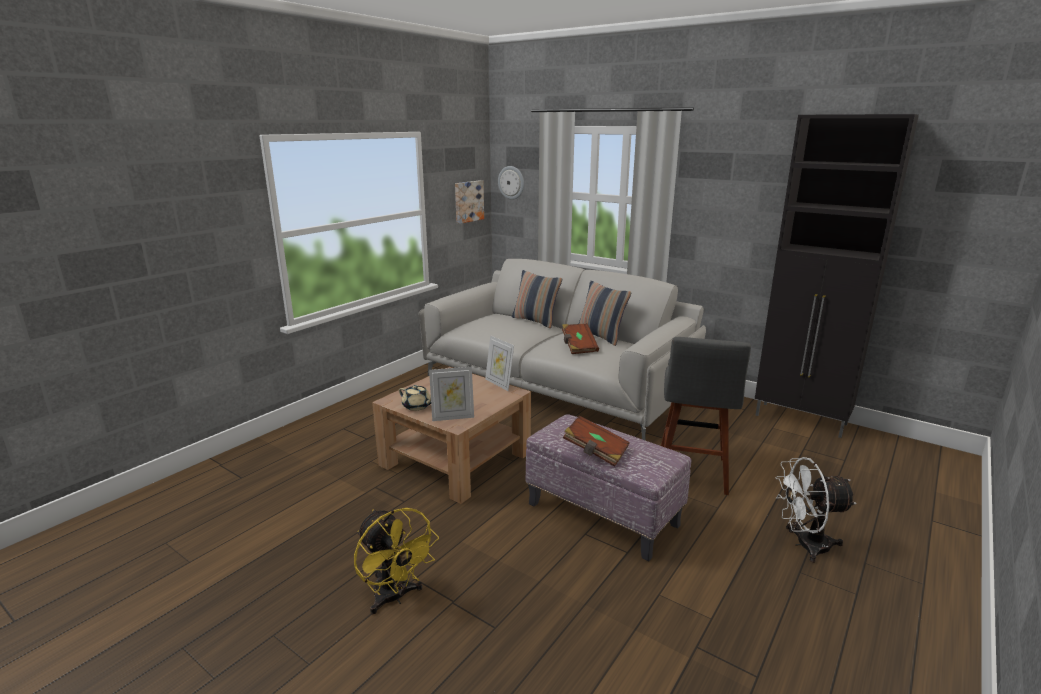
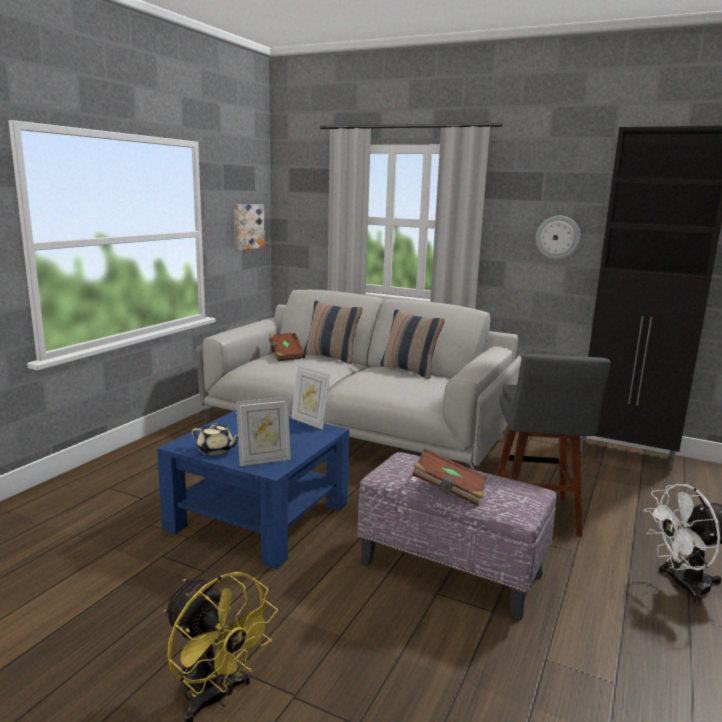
camera: 10 degrees left, 5 degrees down
(455, 459) = (259, 516): brown coffee table -> blue coffee table
(511, 182) = (295, 207): wall clock -> wall clock (558, 237)
(578, 347) = (389, 381): brown book -> brown book (285, 355)

